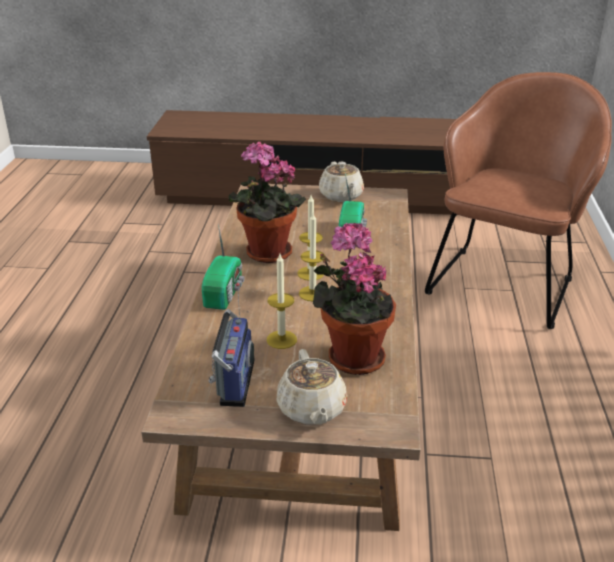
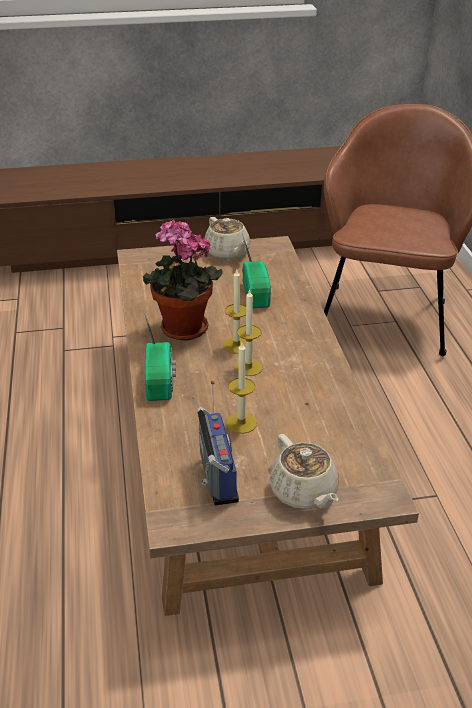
camera: 15 degrees left, 5 degrees up
(352, 357) = (316, 429): potted plant -> none

